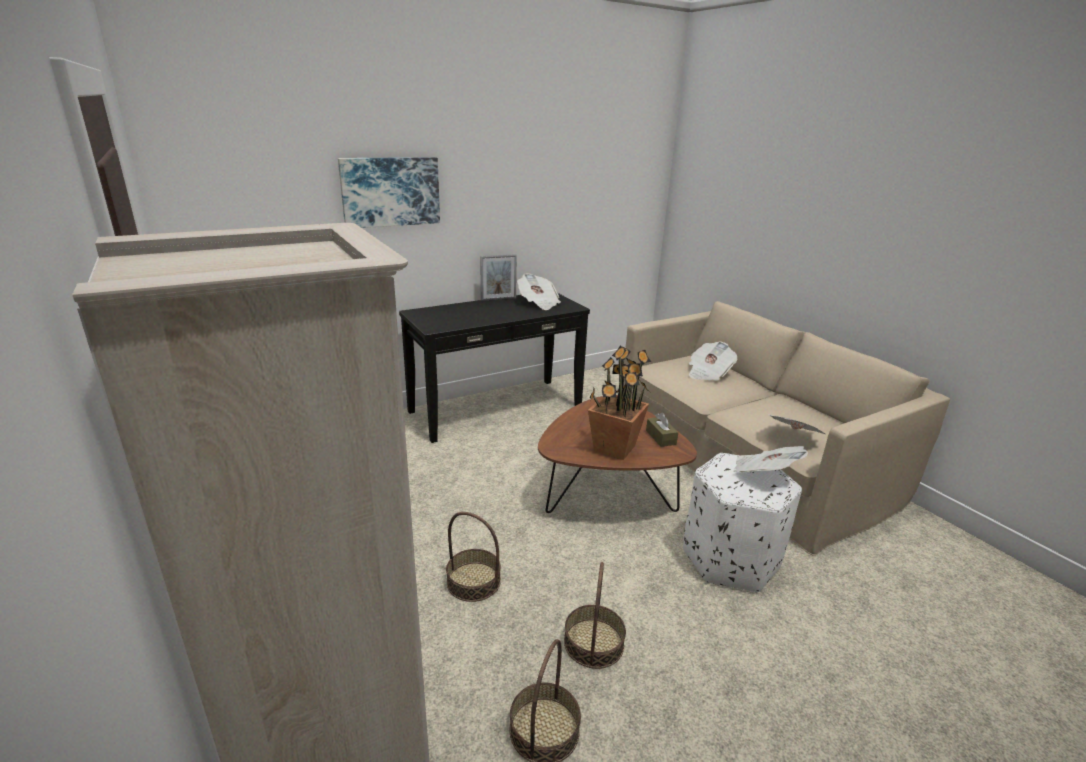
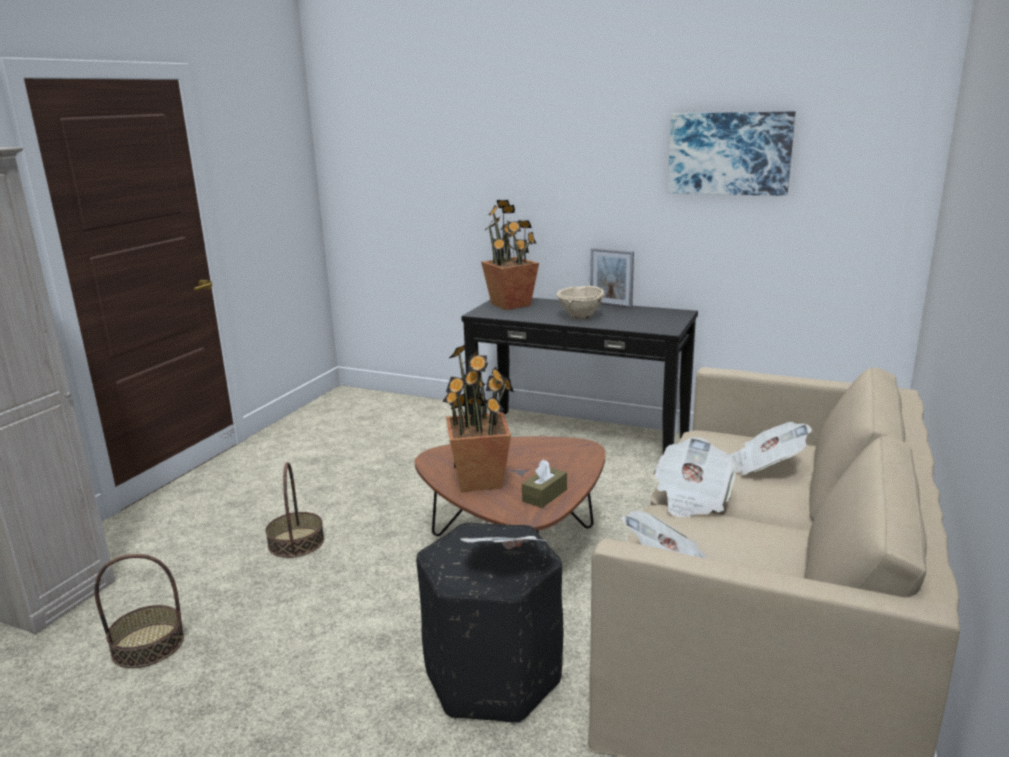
camera: 55 degrees right, 5 degrees down
(390, 191) = (499, 165): picture -> picture (729, 153)
(435, 316) = (511, 305): none -> potted plant
(506, 312) = (580, 317): none -> beige bowl
(538, 303) = (638, 317): newspaper -> newspaper (692, 498)
(593, 643) = (268, 631): basket -> none
(731, 559) = (493, 677): white ottoman -> black ottoman

